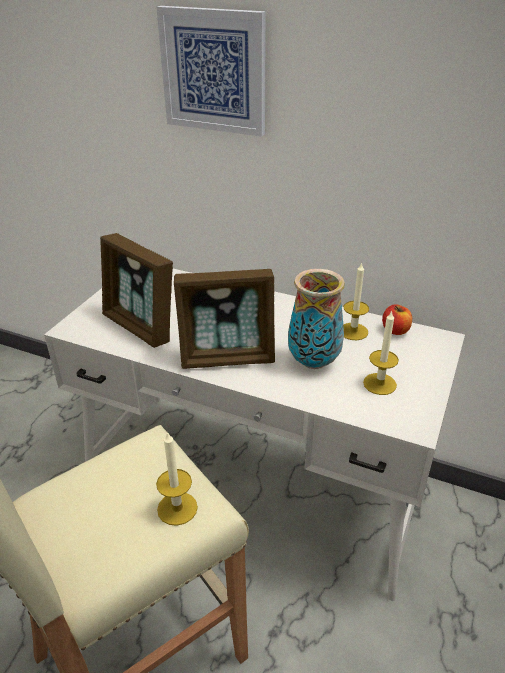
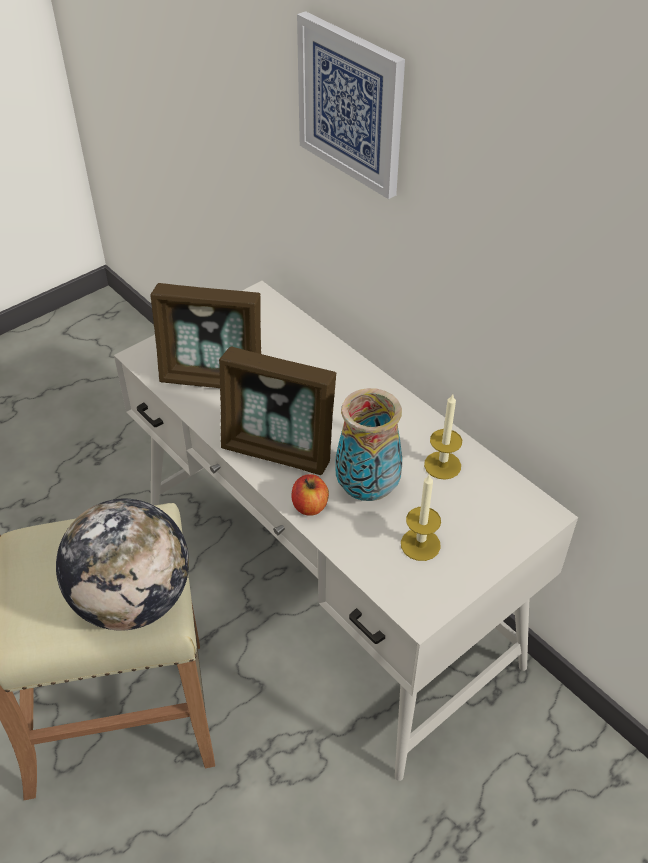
camera: 25 degrees right, 10 degrees up
(140, 326) = (213, 377): picture frame -> picture frame turned 60 degrees counterclockwise
(177, 508) = (133, 600): candle -> globe
(395, 330) = (494, 481): apple -> apple (310, 506)

